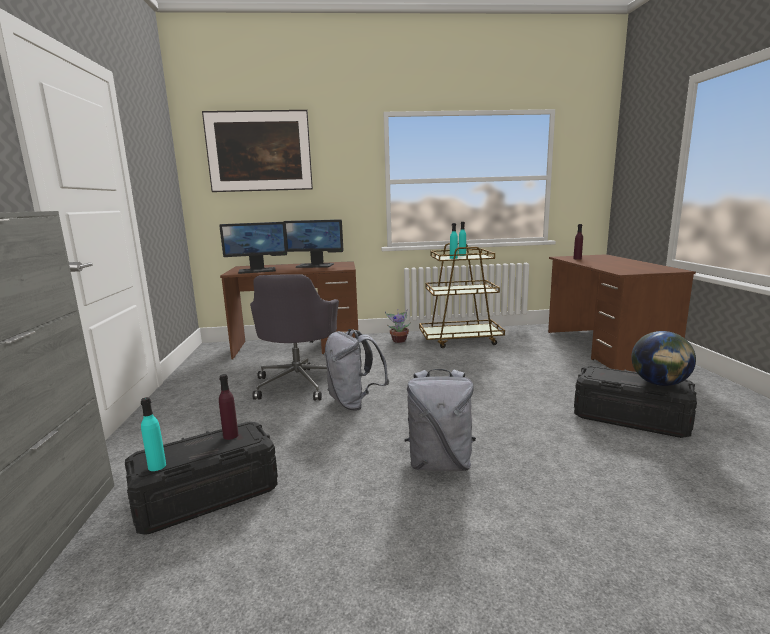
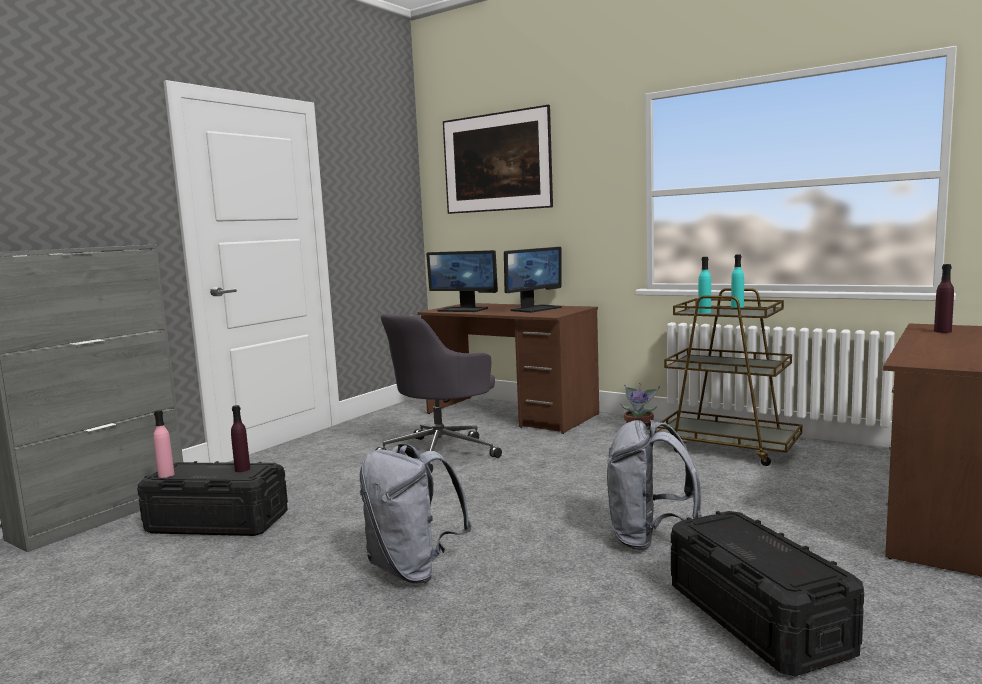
camera: 40 degrees right, 5 degrees down
(157, 466) = (166, 475): turquoise bottle -> pink bottle
(315, 265) = (535, 309): monitor -> monitor turned 90 degrees counterclockwise
(354, 403) = (452, 486): grey backpack -> grey backpack (648, 539)
(659, 383) = (780, 565): globe -> none

